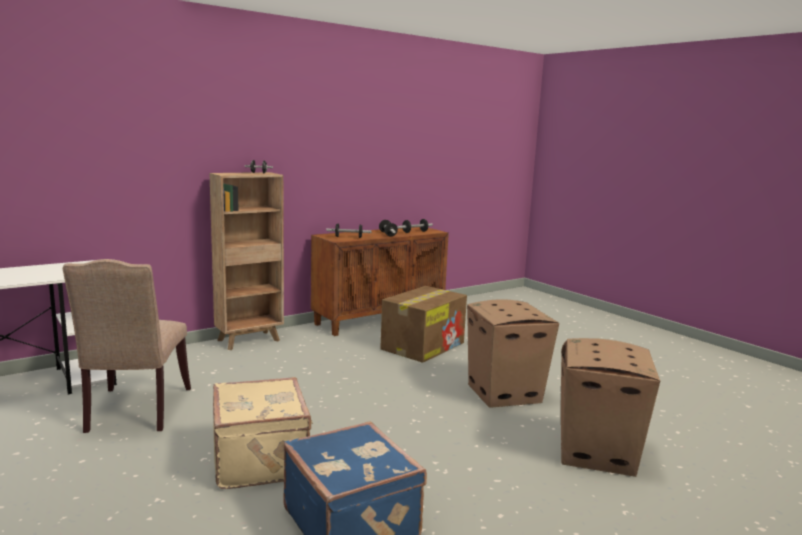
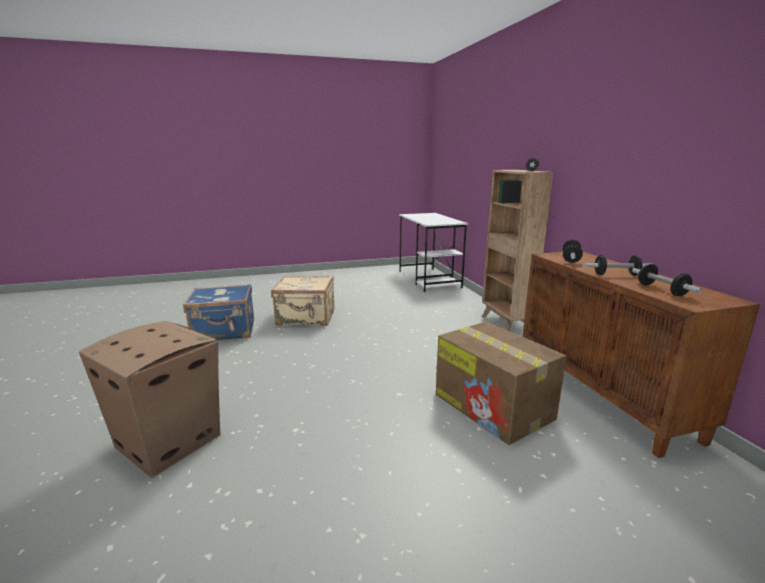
camera: 110 degrees right, 5 degrees up
(136, 412) = (384, 296): beige chair -> none
(504, 393) = (327, 427): cardboard box -> none

